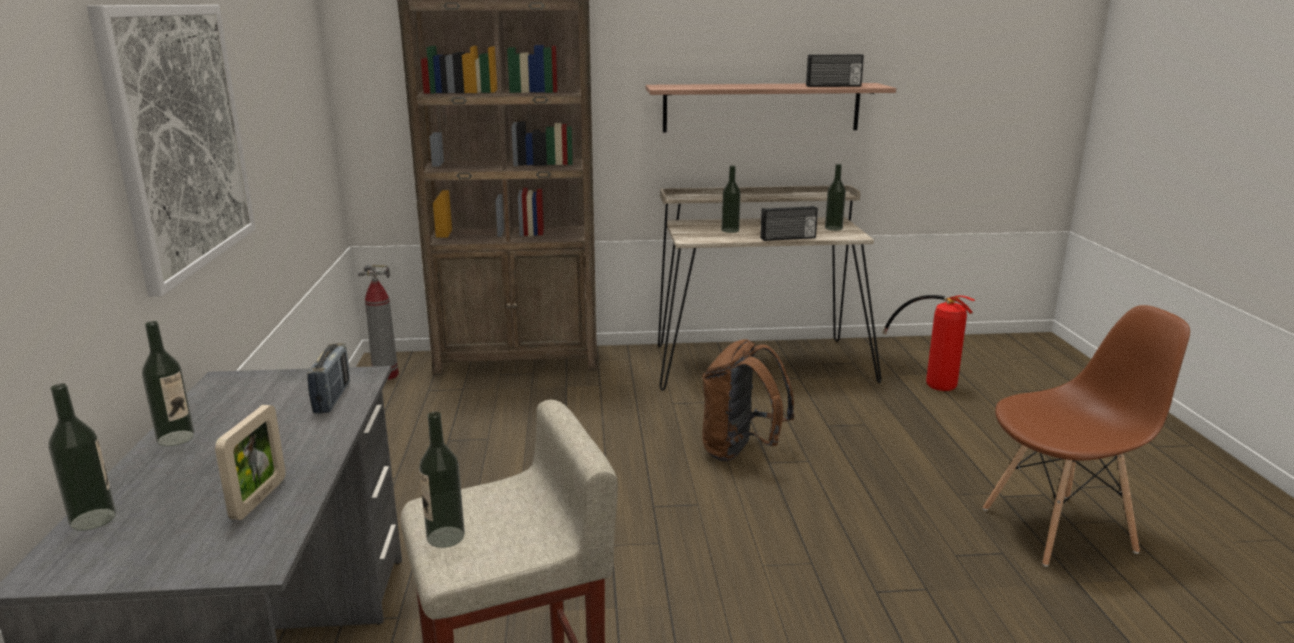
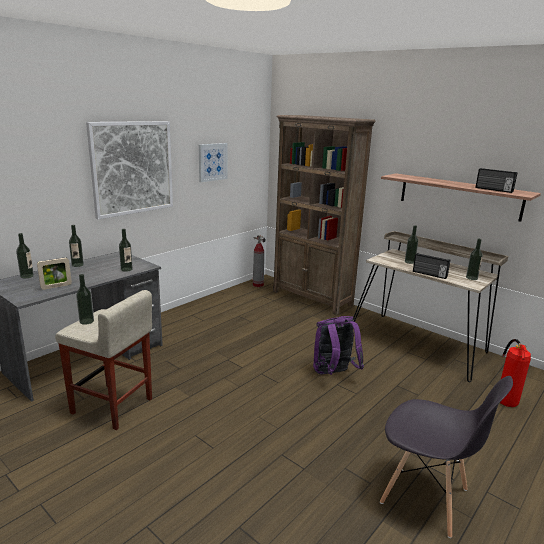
camera: 45 degrees right, 0 degrees up
(277, 108) = (212, 162): none -> picture
(332, 398) = (126, 269): radio -> bottle
(741, 451) = (333, 374): brown backpack -> purple backpack
(1059, 529) = (425, 497): brown chair -> grey chair

